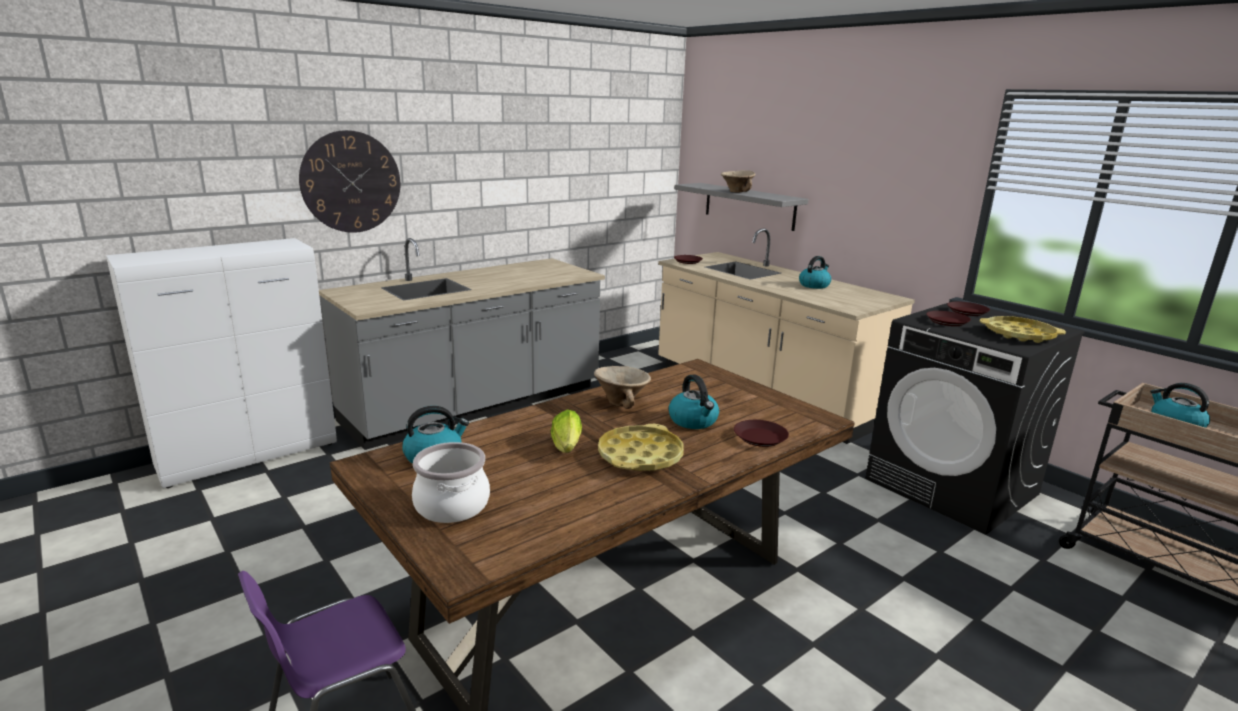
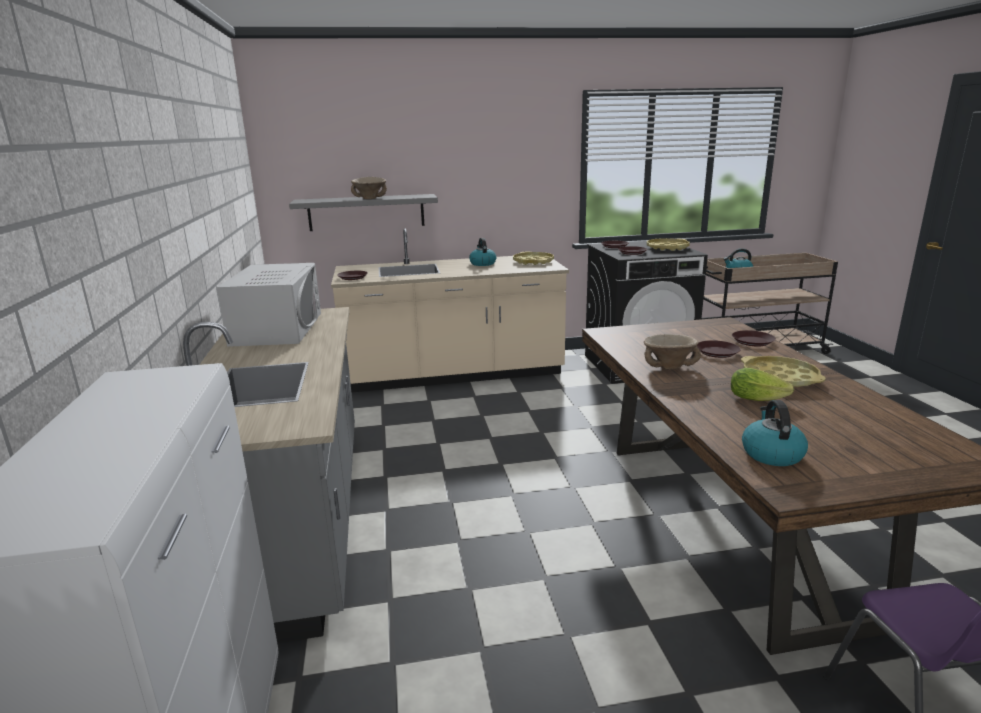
camera: 60 degrees left, 0 degrees up
(351, 182) = (113, 252): wall clock -> none
(451, 506) = (879, 457): cooking pot -> none
(531, 271) = (277, 328): none -> white microwave
(693, 421) = (716, 352): kettle -> brown plate
(861, 299) = (533, 262): none -> yellow tray

